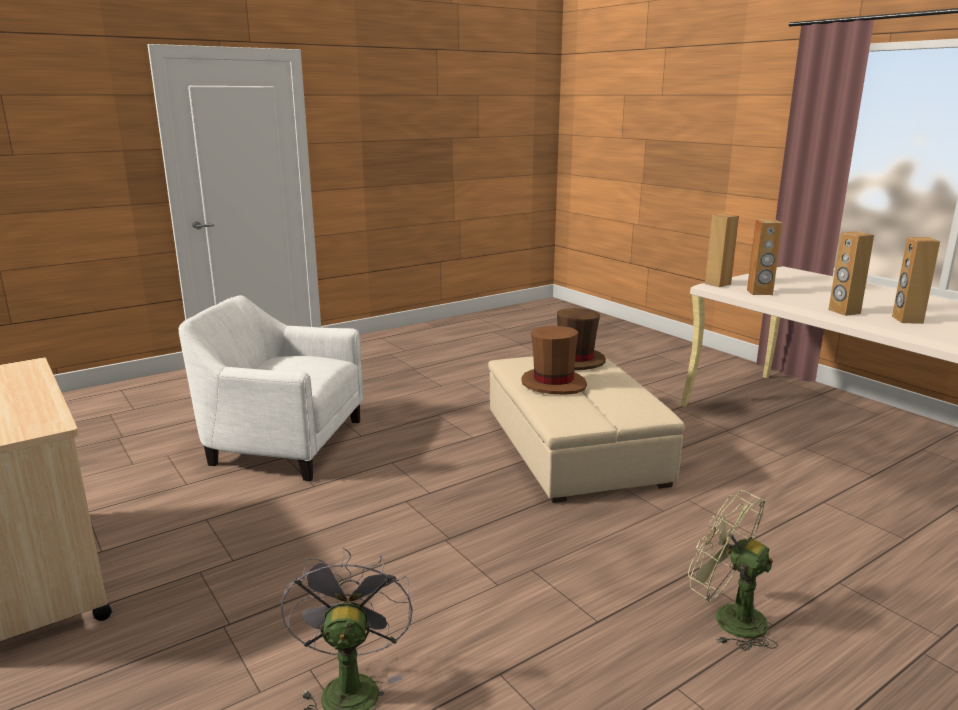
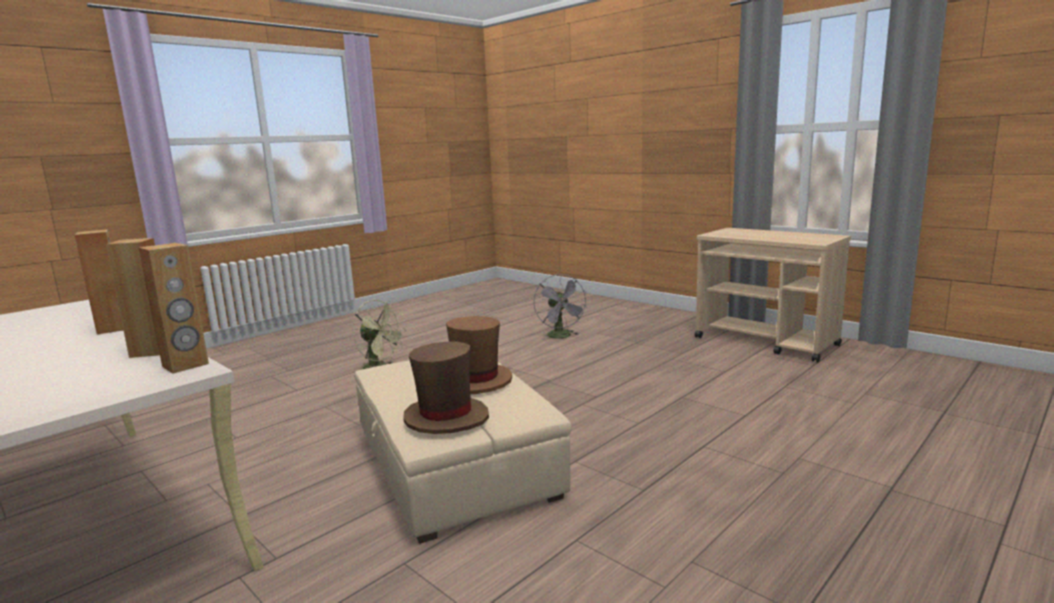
camera: 170 degrees right, 5 degrees down
(281, 443) = (772, 426): white armchair -> none
(906, 320) = (66, 324): brown speaker -> none

